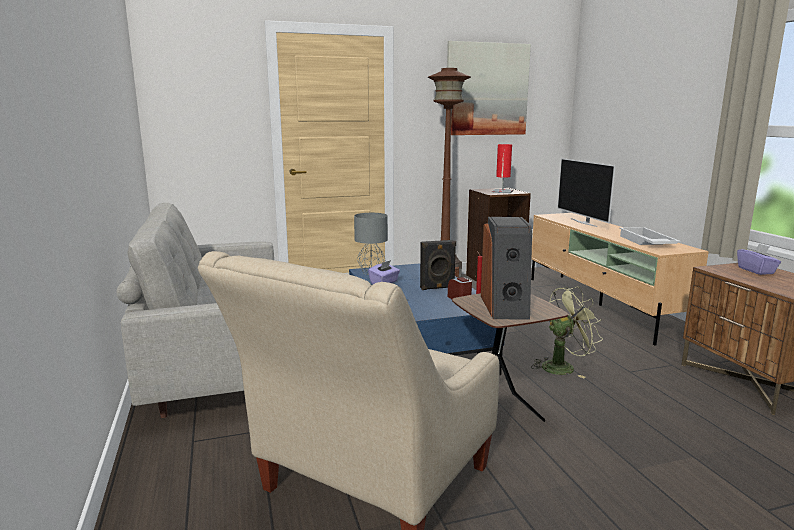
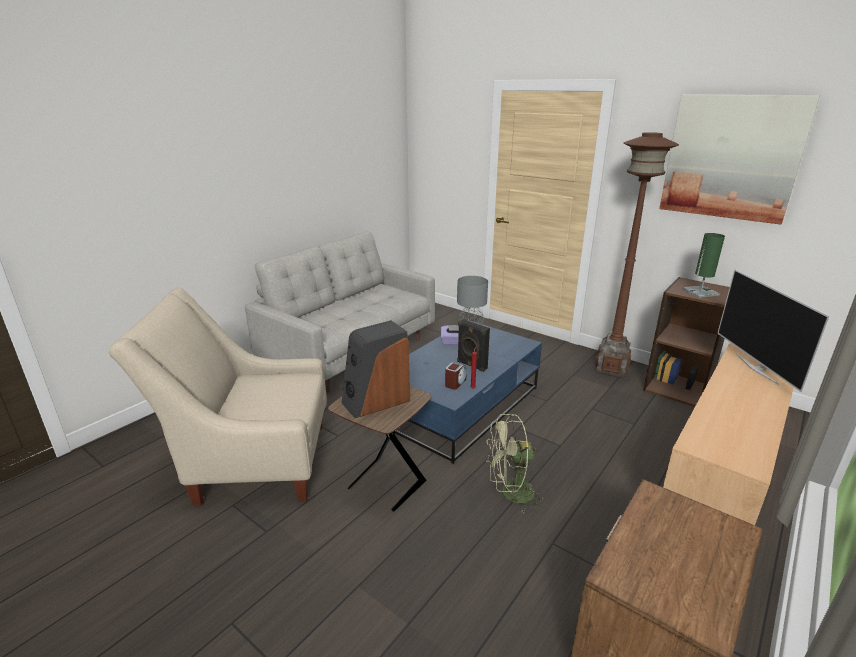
camera: 55 degrees right, 10 degrees up
(502, 191) = (700, 292): red table lamp -> green table lamp
(563, 367) = (510, 494): green fan -> green fan turned 135 degrees clockwise
(584, 222) = (757, 368): television -> television turned 45 degrees counterclockwise
(645, 242) = (726, 427): white tray -> none
(756, 271) = (702, 536): purple tissue box -> none

